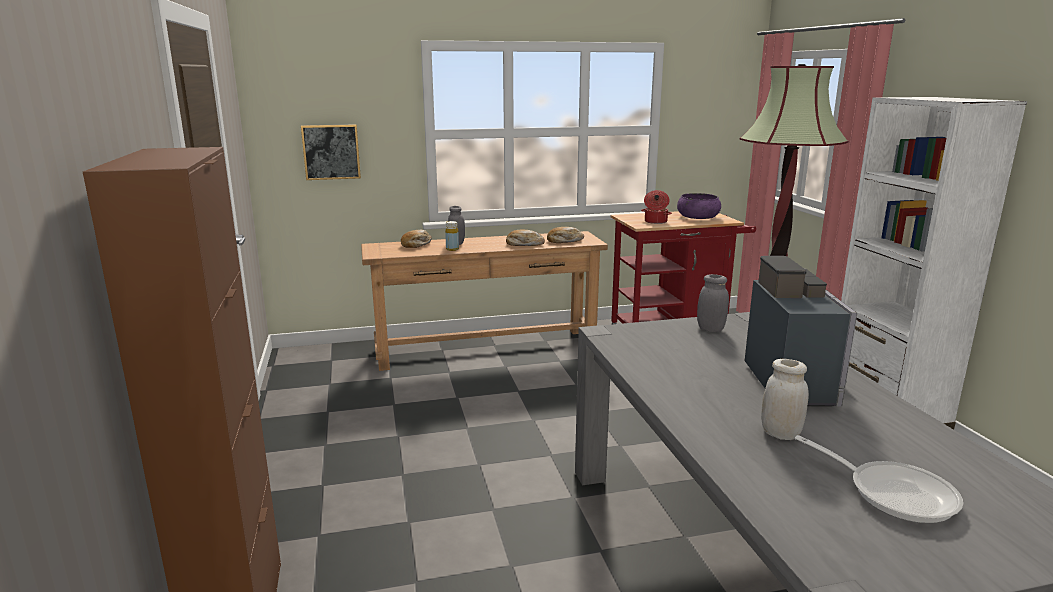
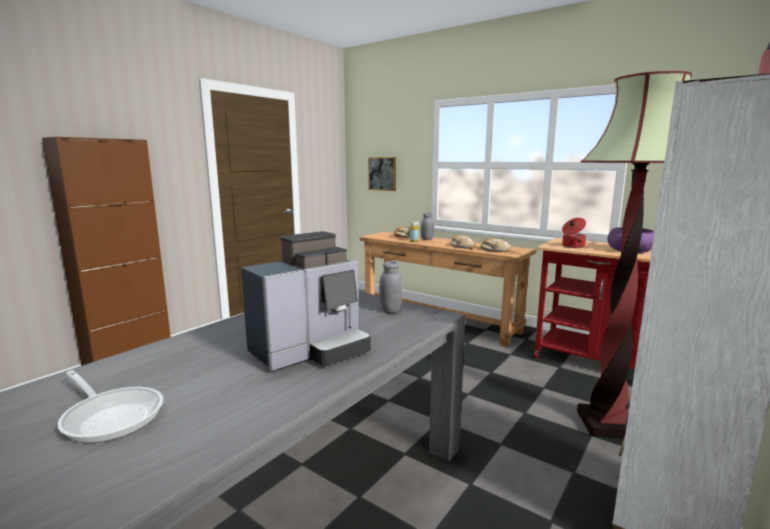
camera: 50 degrees right, 5 degrees down
(780, 434) = (200, 362): white jar -> none
(893, 493) = (111, 416): frying pan -> frying pan turned 60 degrees counterclockwise

